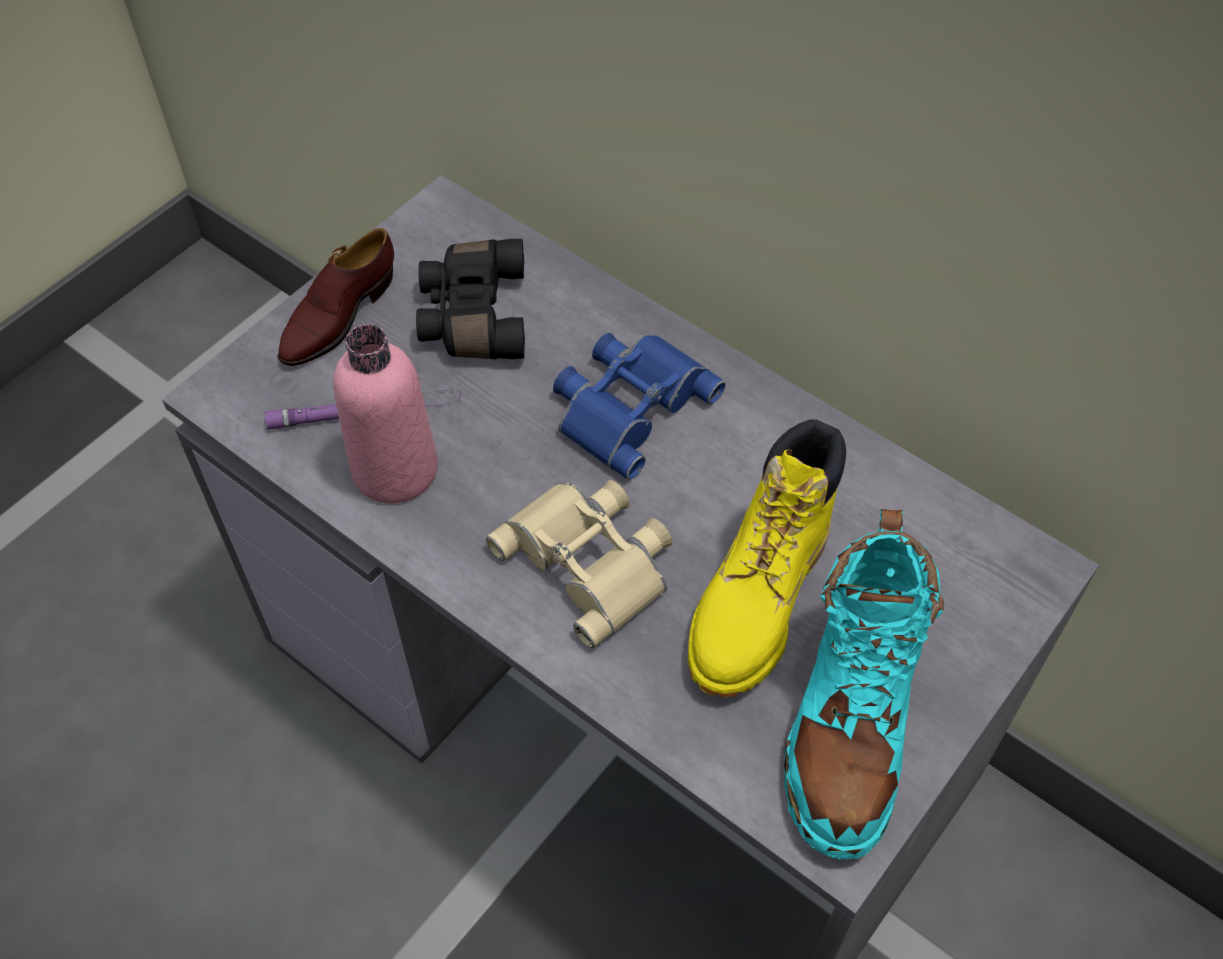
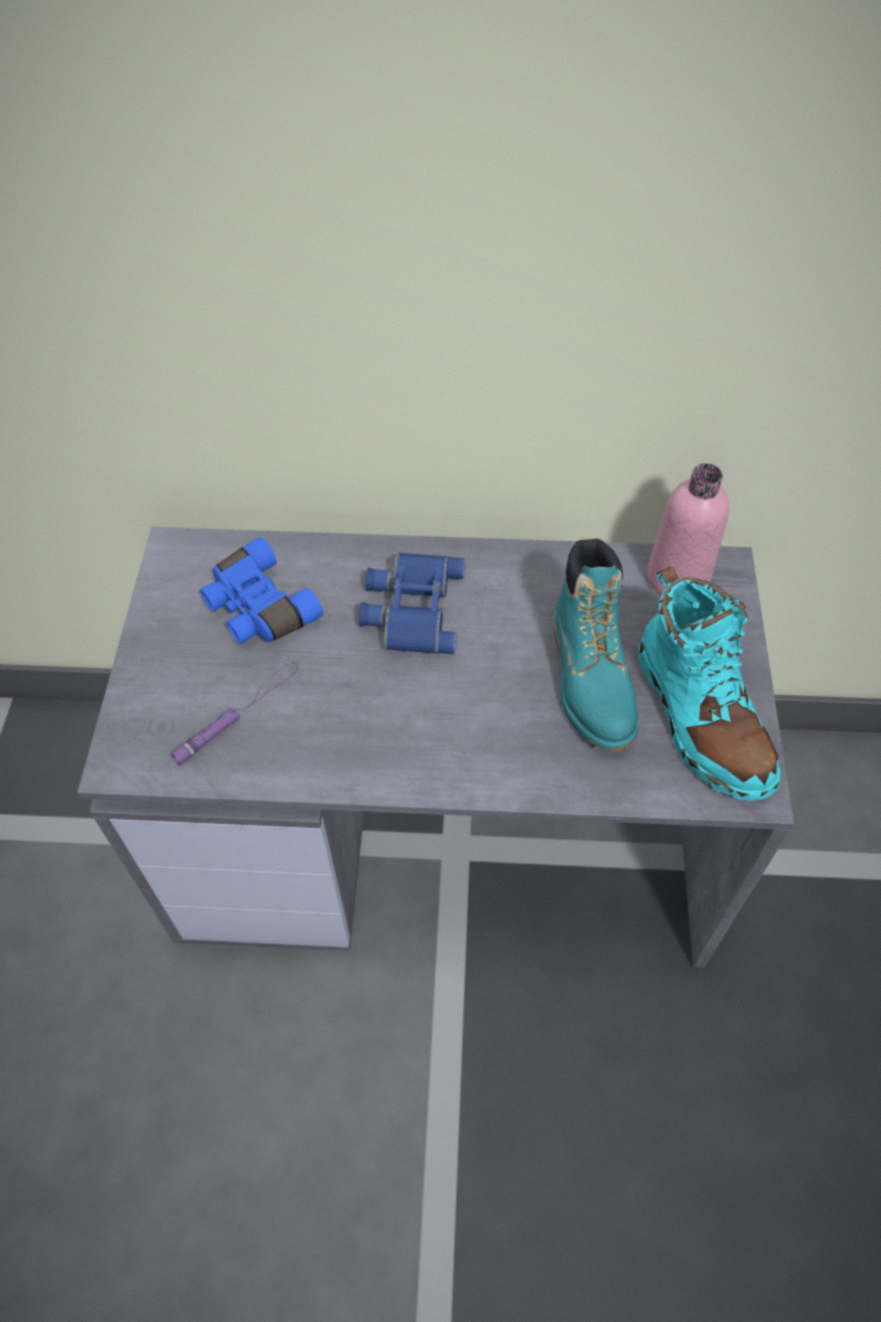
camera: 35 degrees left, 0 degrees up
(338, 316) = (161, 661): brown shoe -> none
(395, 469) = (294, 738): pink bottle -> pink bottle (677, 578)
(472, 315) = (257, 608): black binoculars -> blue binoculars
(591, 560) = (472, 717): beige binoculars -> none
(758, 600) = (591, 680): yellow boot -> turquoise boot

